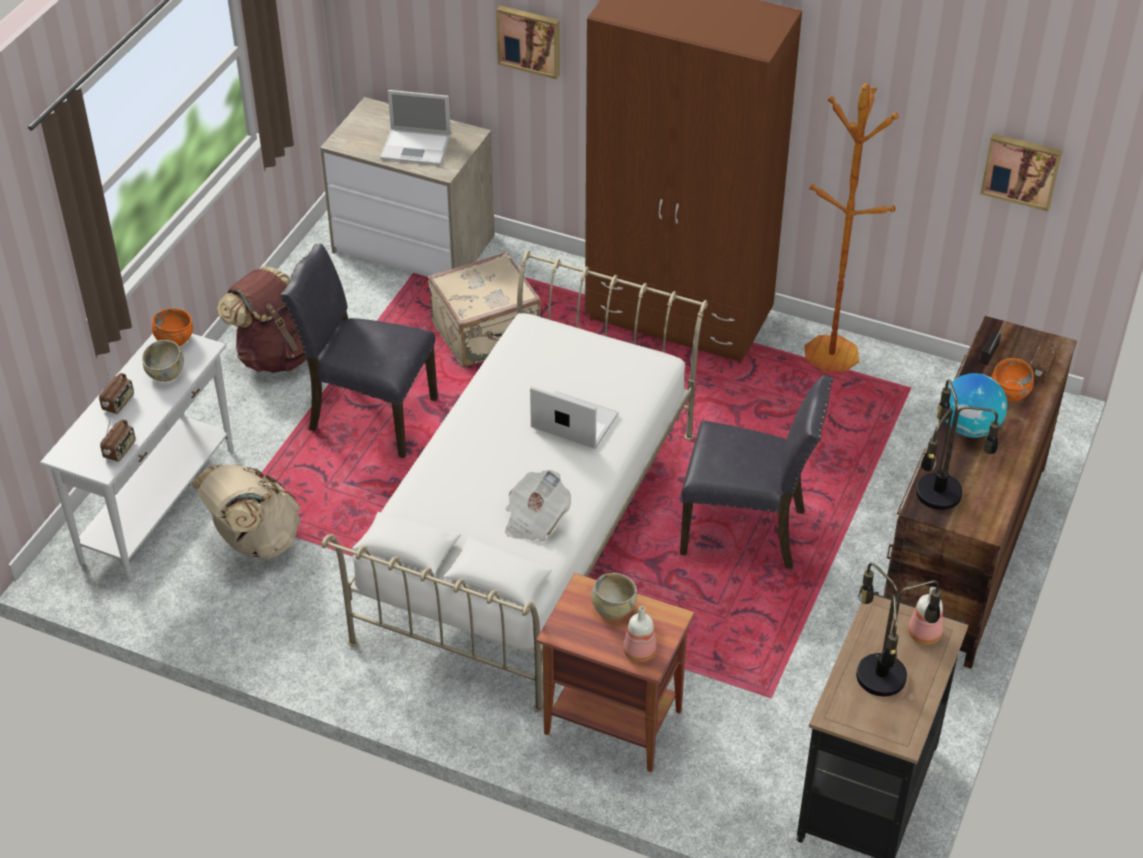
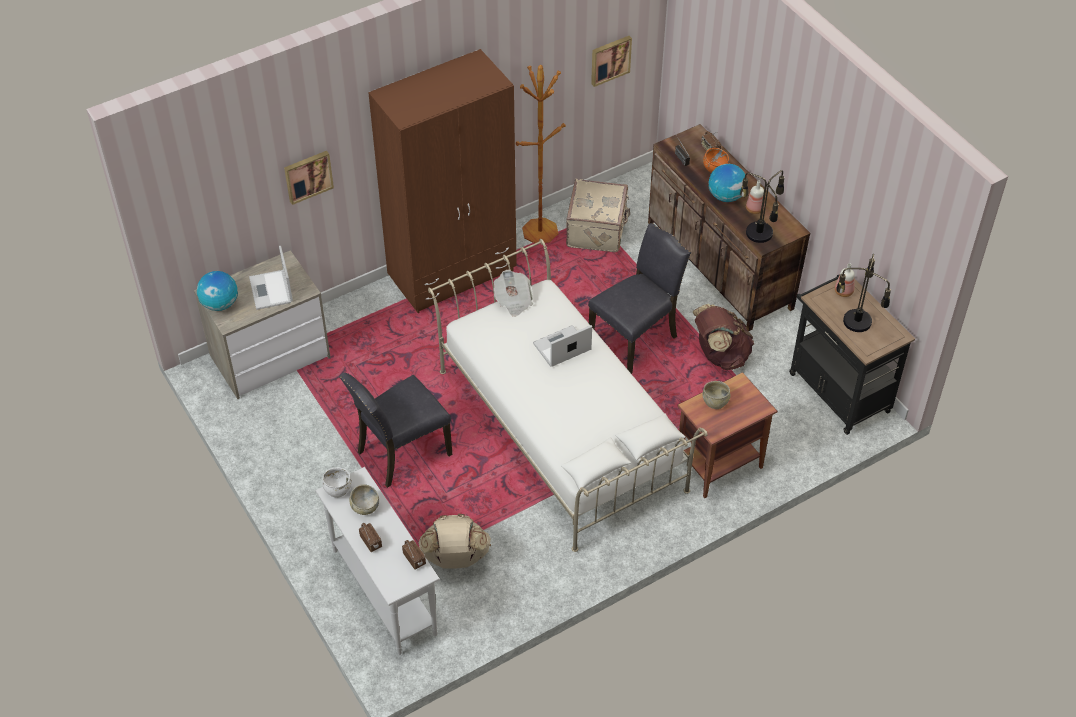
camera: 55 degrees left, 5 degrees up
(174, 340) = (338, 489): orange bowl -> white bowl
(276, 354) = (304, 472): brown backpack -> brown backpack (720, 355)
(361, 123) = (220, 304): none -> globe
(417, 147) = (271, 290): laptop -> laptop turned 120 degrees clockwise
(487, 335) = (385, 364): beige suitcase -> beige suitcase (597, 230)
(535, 519) = (621, 402): newspaper -> newspaper (513, 301)
(639, 653) = (753, 408): bottle -> bottle (755, 209)

